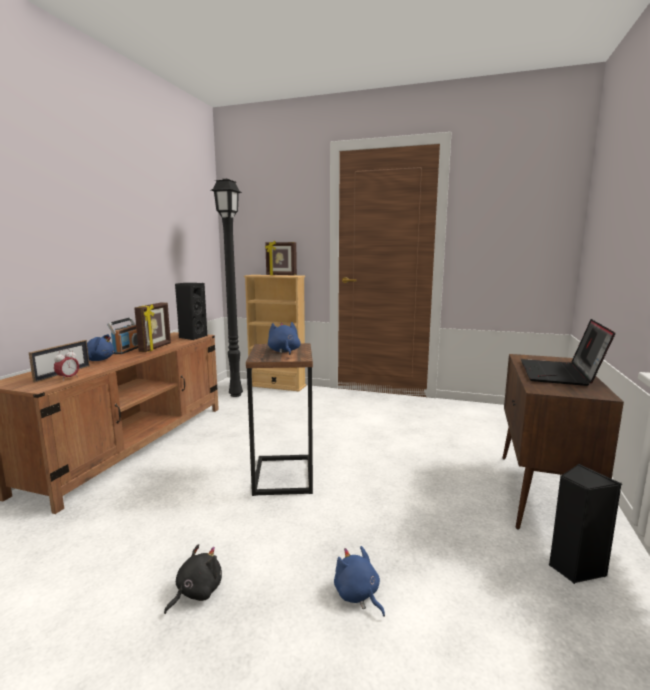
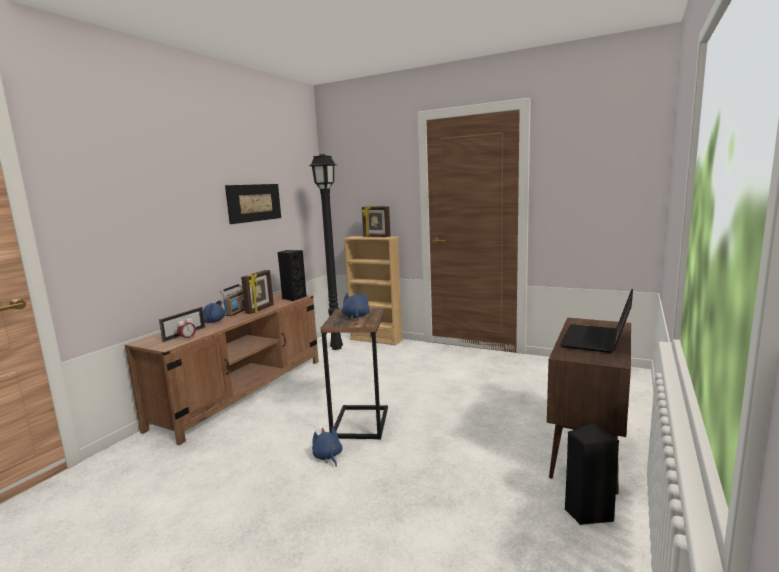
camera: 10 degrees right, 0 degrees up
(147, 226) = (254, 202): none -> picture
(196, 592) = (273, 508): black plush toy -> none
(358, 595) = (394, 519): blue plush toy -> blue plush toy (328, 457)

